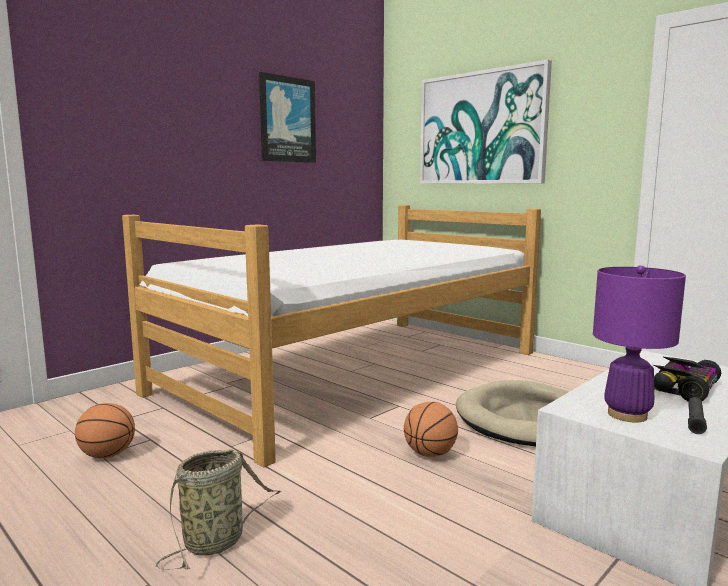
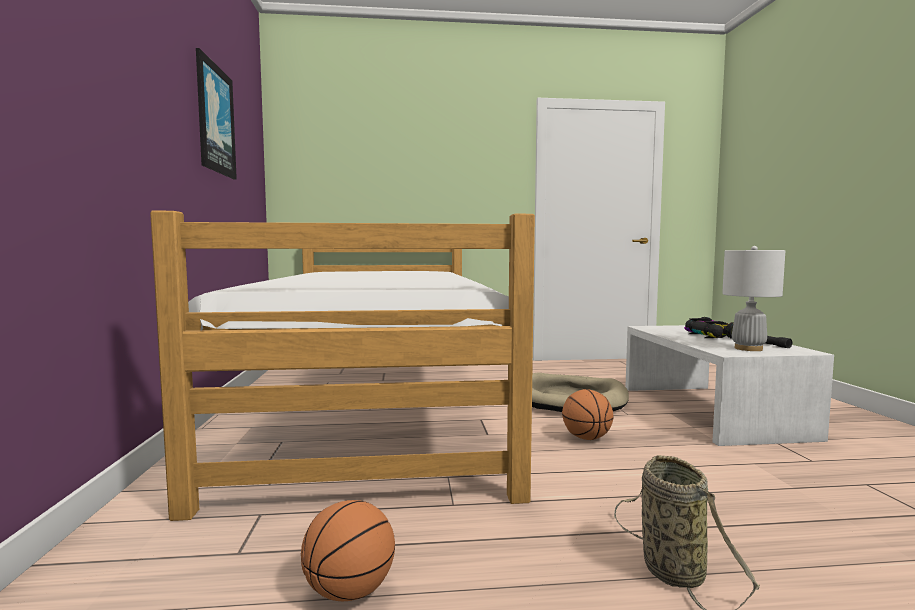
camera: 50 degrees left, 5 degrees down
(481, 128) = (393, 165): picture -> none
(627, 414) = (748, 349): purple table lamp -> white table lamp

